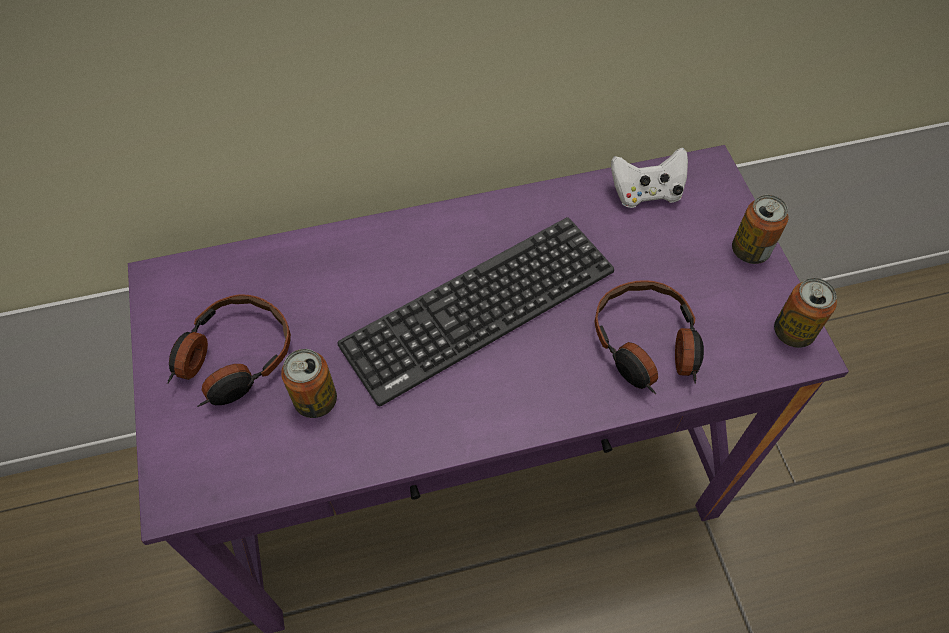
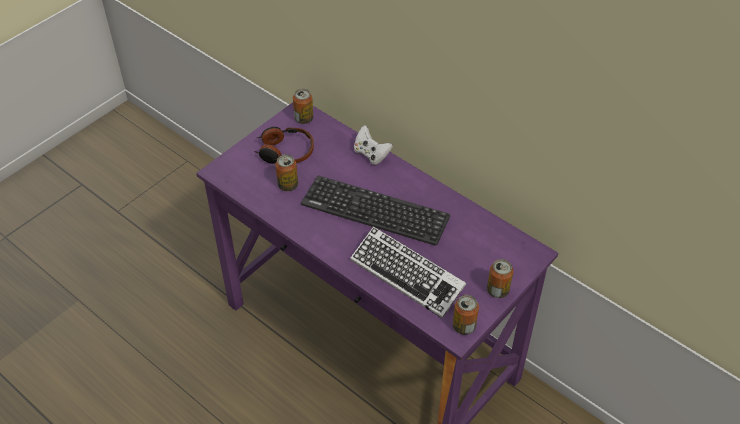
camera: 55 degrees right, 10 degrees down
(185, 286) = (304, 119): none -> can
(646, 193) = (495, 236): white game controller -> white game controller (371, 154)
(646, 345) = (407, 276): headphones -> keyboard

